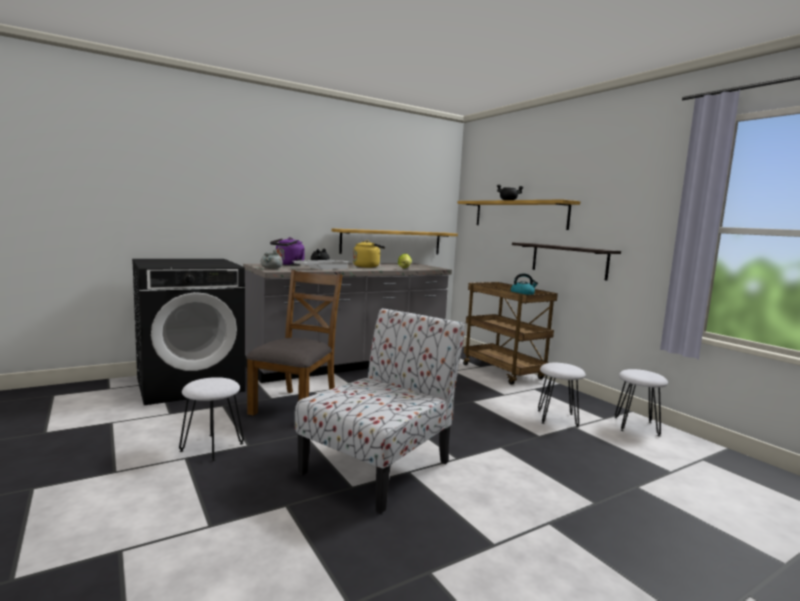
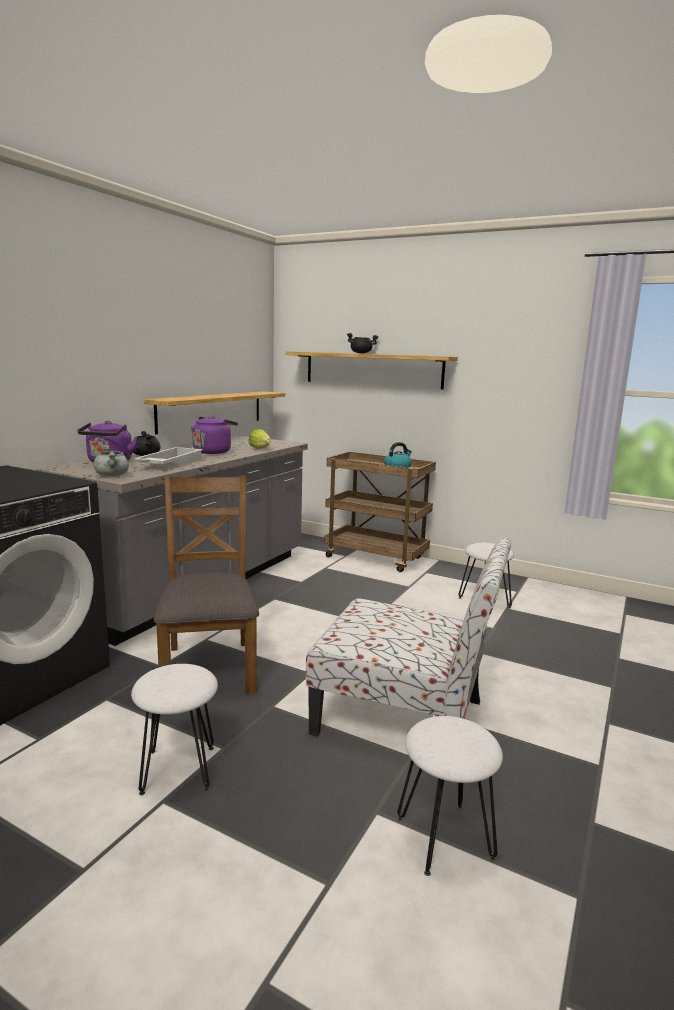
camera: 30 degrees left, 5 degrees up
(367, 267) = (213, 451): yellow kettle -> purple kettle
(379, 466) = (404, 718): chair -> chair turned 105 degrees clockwise
(568, 260) = (445, 424): shelf -> none
(635, 426) = (548, 593): white stool -> white stool (443, 838)

